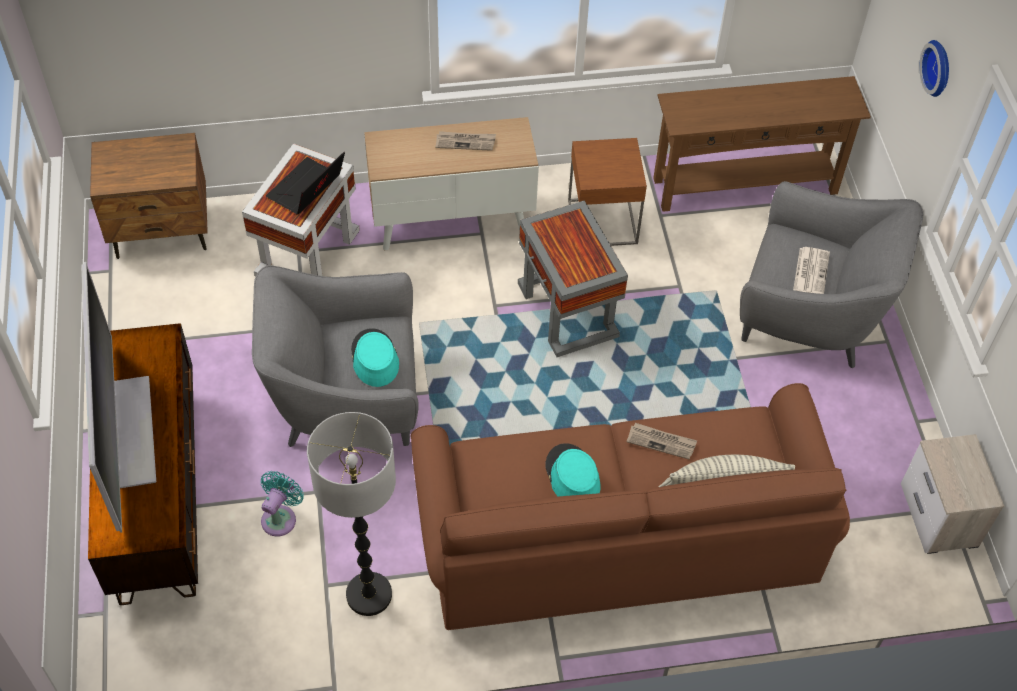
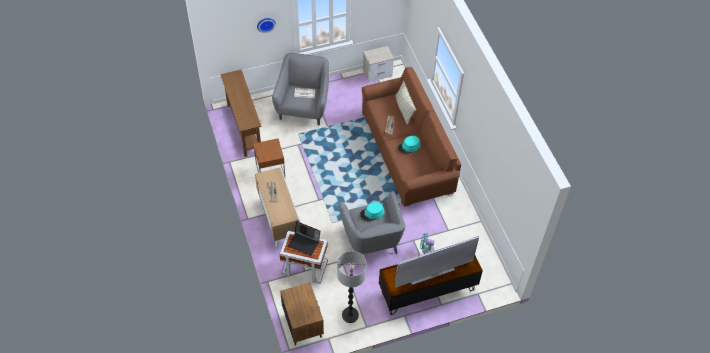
camera: 100 degrees left, 0 degrees up
(369, 594) = (448, 217): floor lamp -> floor lamp (350, 315)
(568, 311) = (316, 177): grey side table -> none

